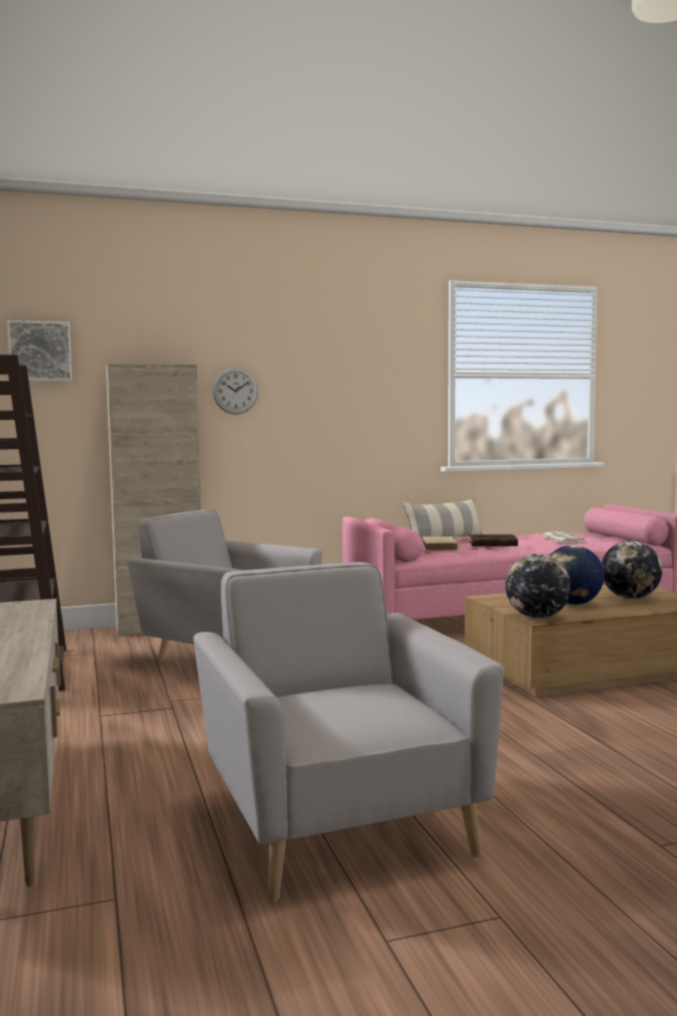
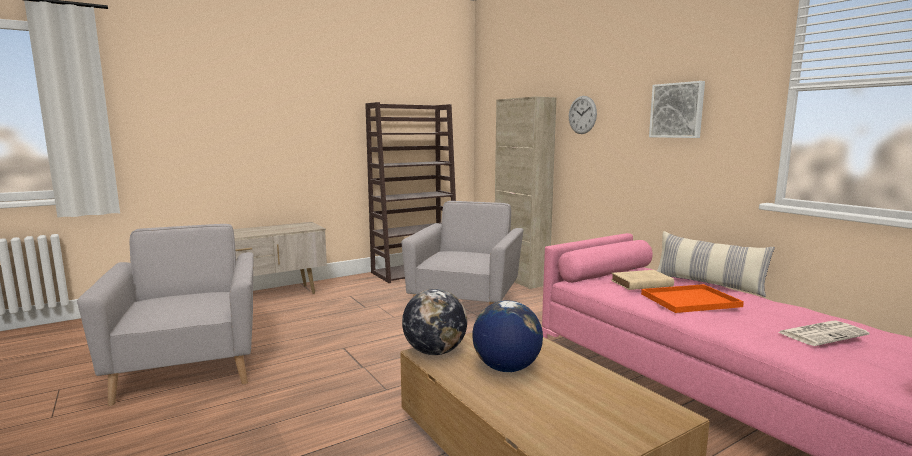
camera: 75 degrees right, 5 degrees up
(40, 351) = (494, 93): picture -> picture (677, 110)
(338, 822) = (189, 365): grey armchair -> grey armchair turned 75 degrees counterclockwise
(491, 544) = (691, 300): brown book -> orange tray
(630, 598) = (572, 404): globe -> none

